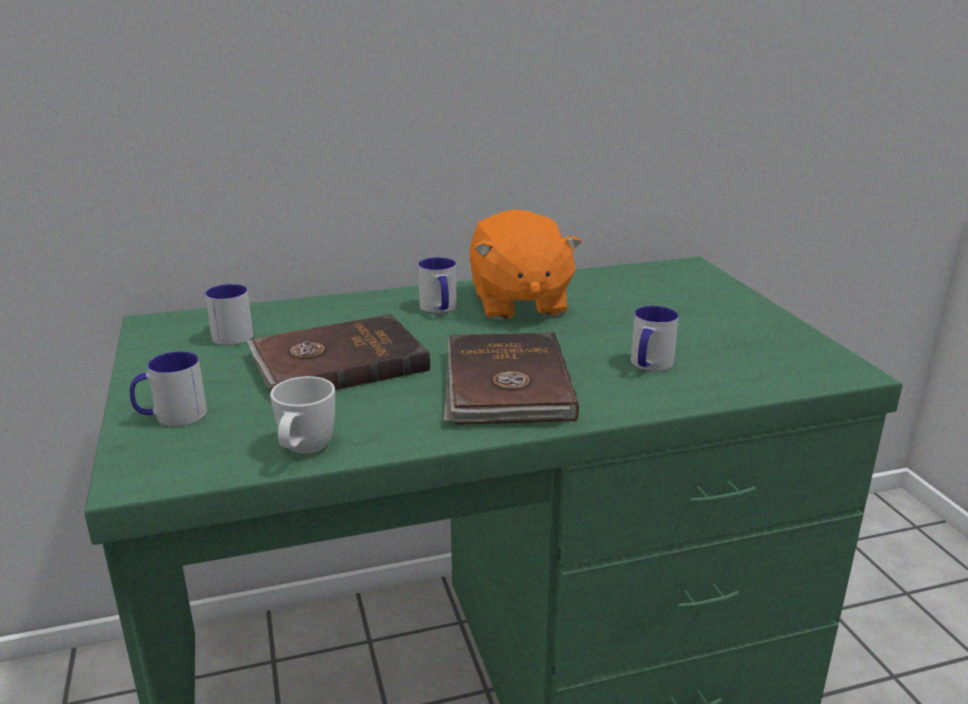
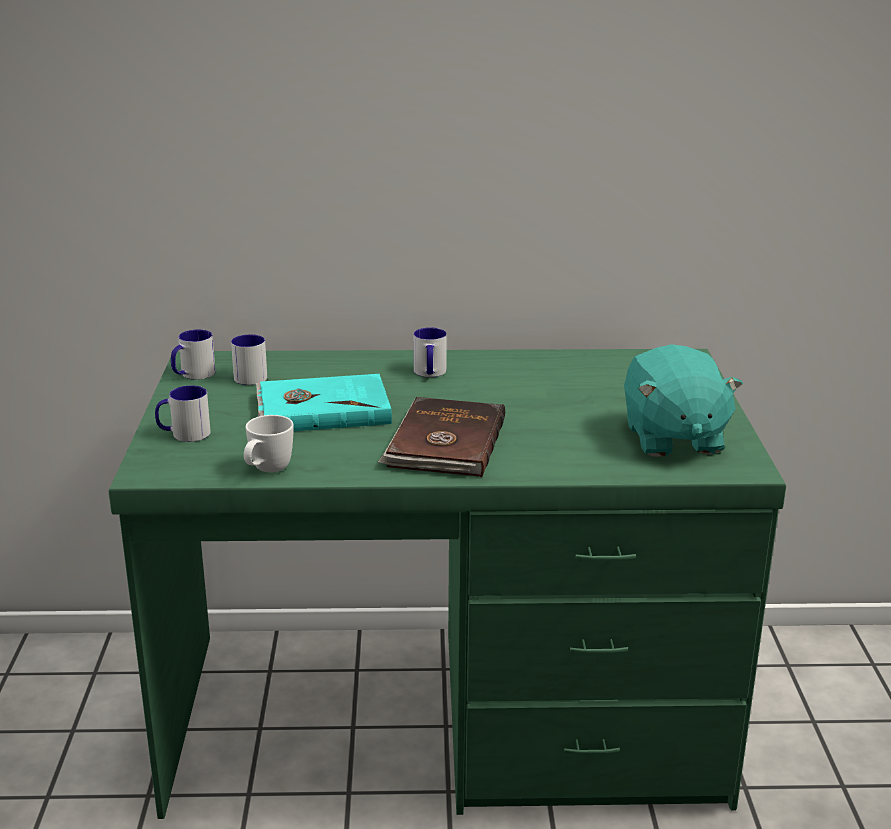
camera: 15 degrees right, 0 degrees up
(337, 362) = (323, 409): brown book -> turquoise book
(518, 304) = (501, 376): orange plush toy -> none
(649, 365) = (575, 442): mug -> mug (193, 375)
(746, 348) = (672, 438): none -> turquoise plush toy

